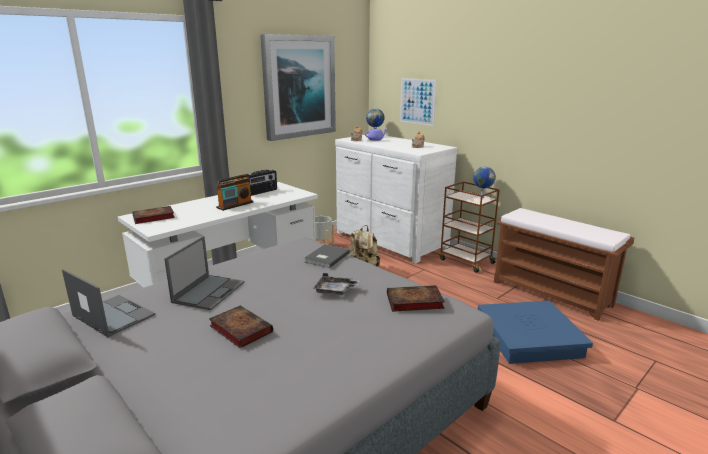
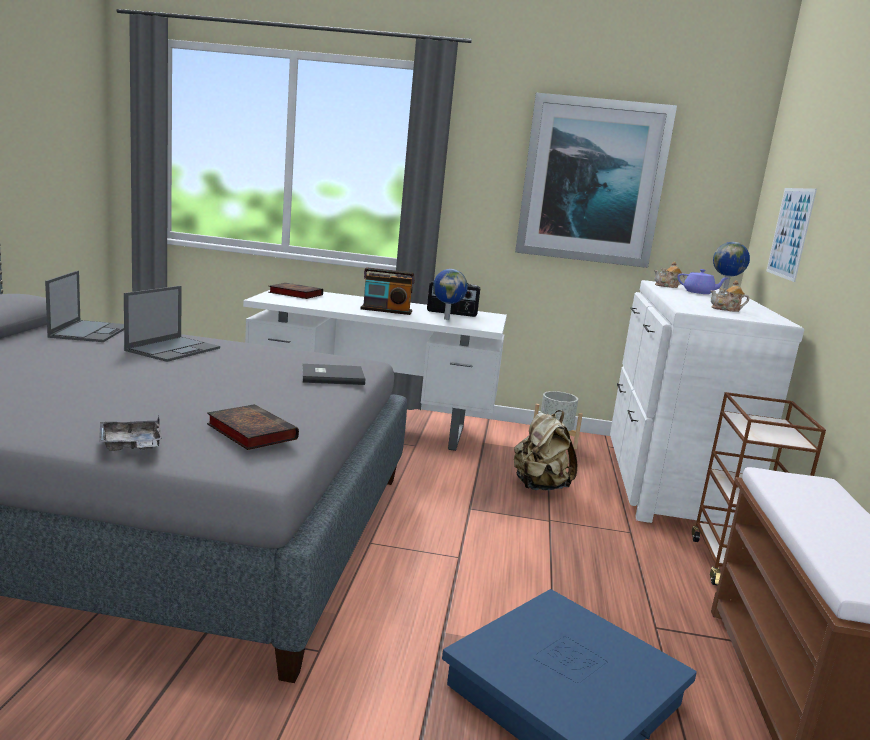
camera: 50 degrees right, 5 degrees down
(209, 291) = (174, 349): laptop -> laptop turned 45 degrees counterclockwise
(239, 329) = (98, 371): book -> none
(335, 290) = (238, 393): grey tray -> grey tray (131, 446)
(481, 197) = (787, 436): globe -> globe (446, 319)

